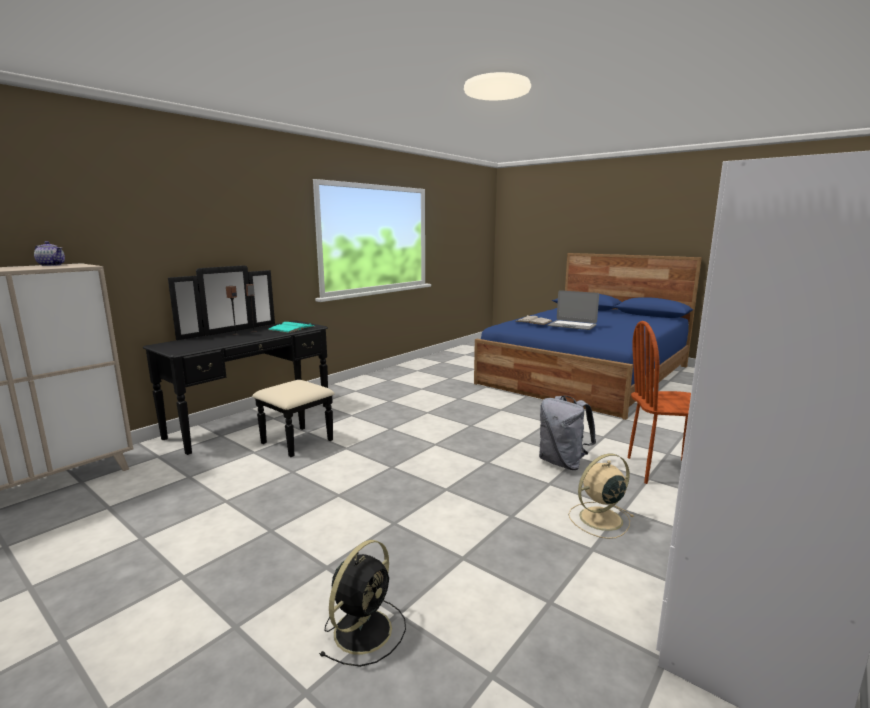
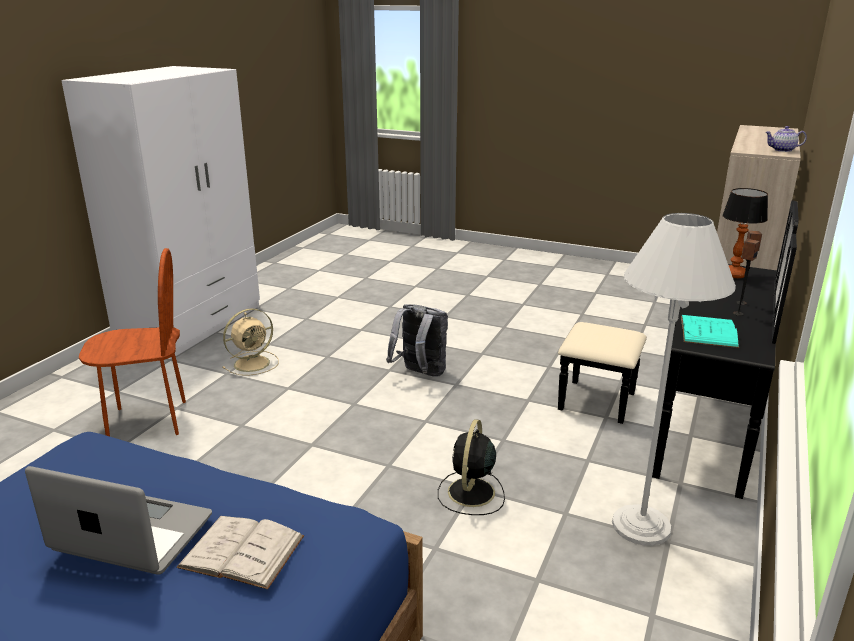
camera: 165 degrees right, 10 degrees up
(184, 345) = (734, 274): none -> table lamp
(360, 395) = (641, 525): none -> white floor lamp
(364, 629) = (403, 301): black fan -> black fan (470, 493)
(563, 463) = (265, 415): grey backpack -> grey backpack (420, 374)

